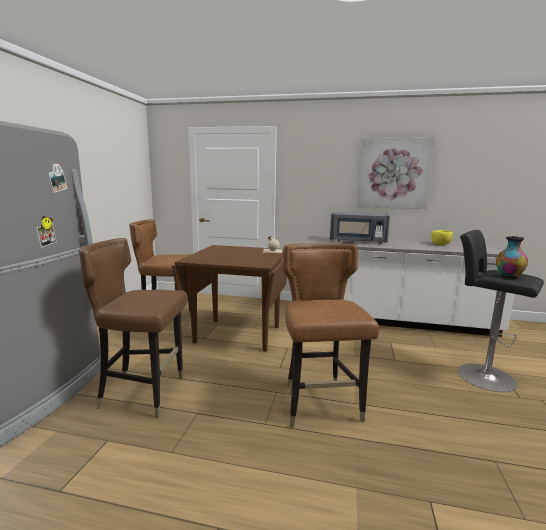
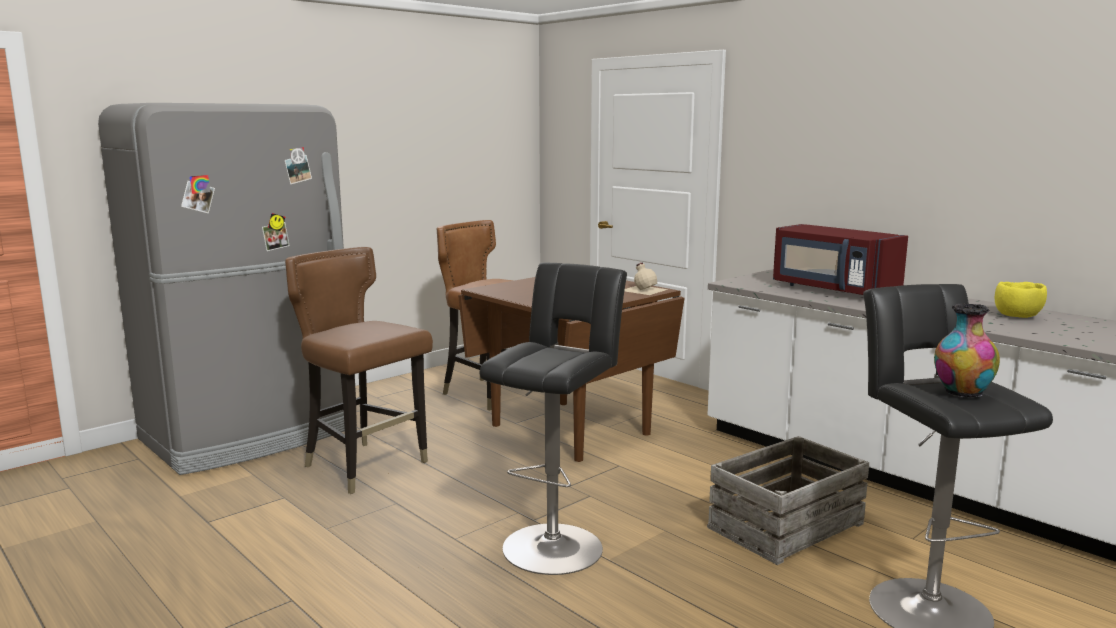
camera: 35 degrees right, 0 degrees up
(320, 404) = (556, 544): brown chair -> black stool
(358, 241) = (832, 290): grey microwave -> red microwave
(393, 173) = (946, 144): picture -> none
(393, 356) = (786, 526): none -> crate

